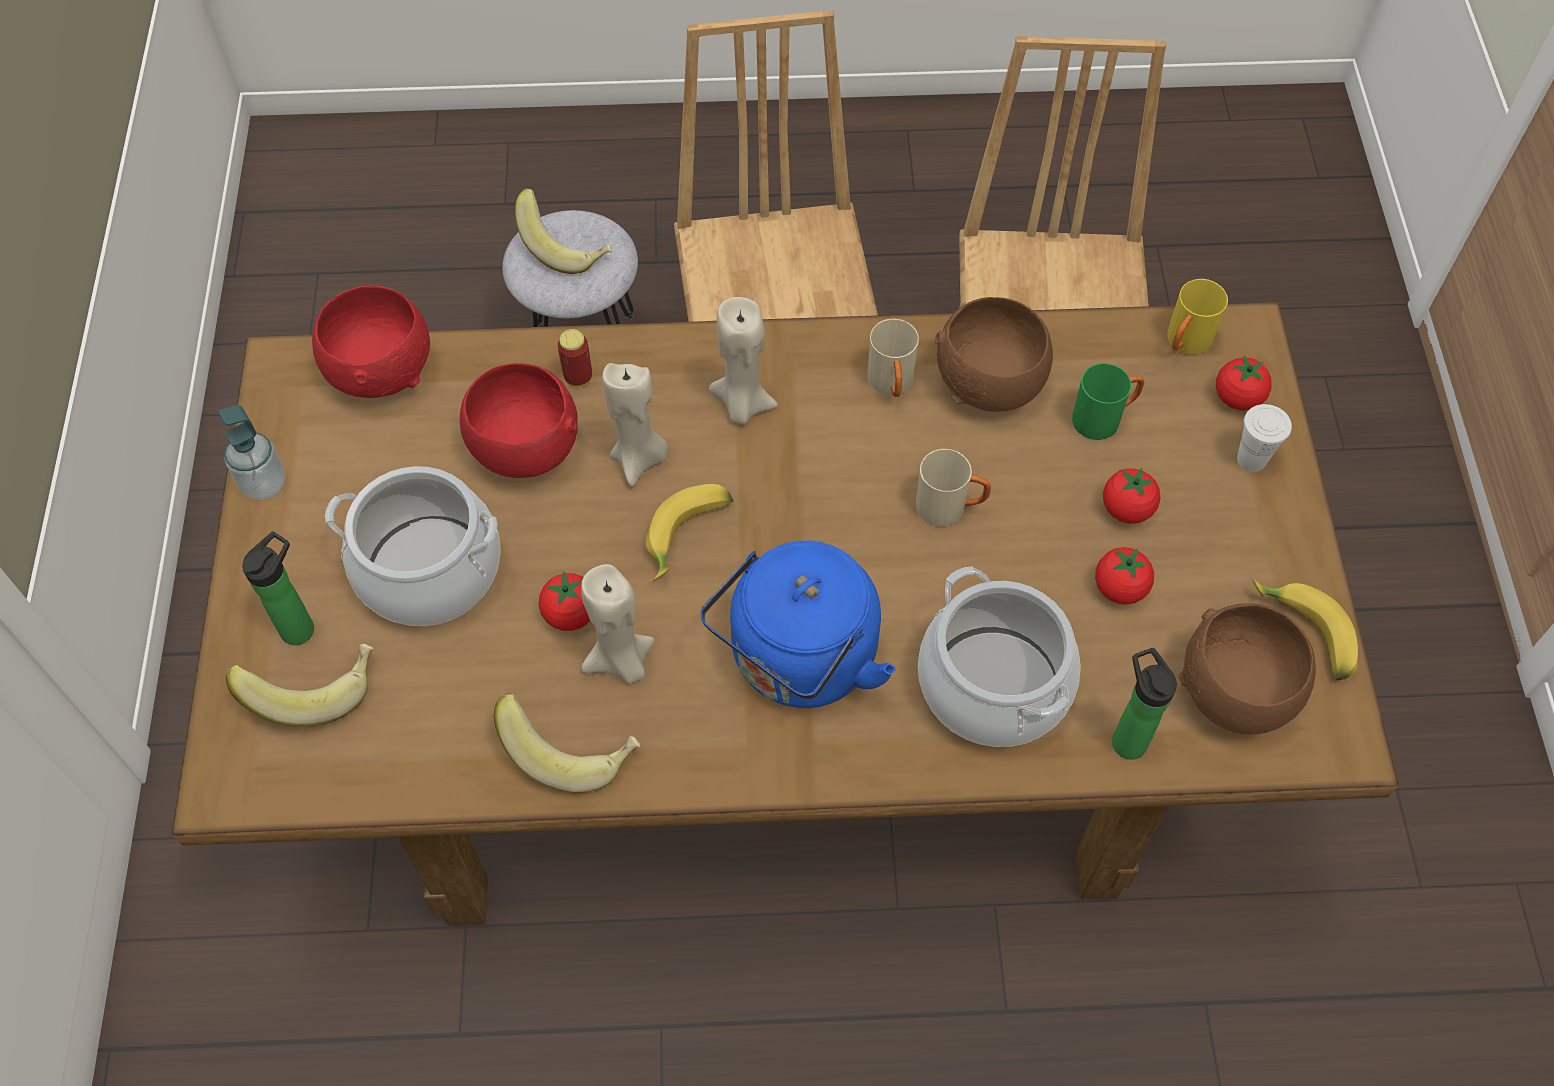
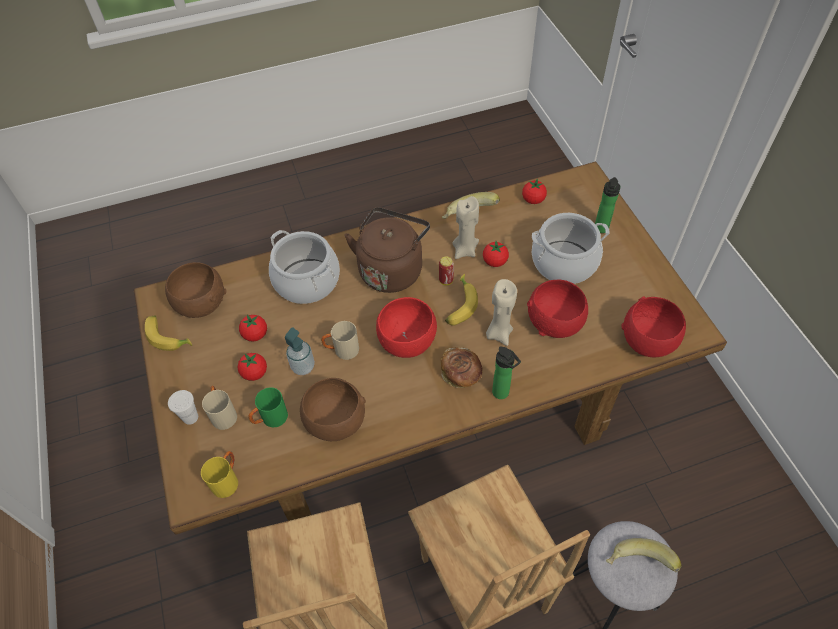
camera: 165 degrees right, 5 degrees down
(264, 484) = (660, 277): soap dispenser -> soap dispenser (303, 367)
(314, 689) = (579, 211): banana -> none
(578, 377) = (550, 365): can -> can (446, 281)
(742, 404) = (461, 374): beige candle -> bread
(799, 662) = (391, 269): blue kettle -> brown kettle
(820, 491) = (406, 341): none -> red bowl
(891, 385) = (387, 407): beige mug -> beige mug (223, 414)
(1126, 738) = (248, 276): bottle -> bottle (502, 394)
(1237, 398) = (197, 452): tomato -> tomato (533, 200)

